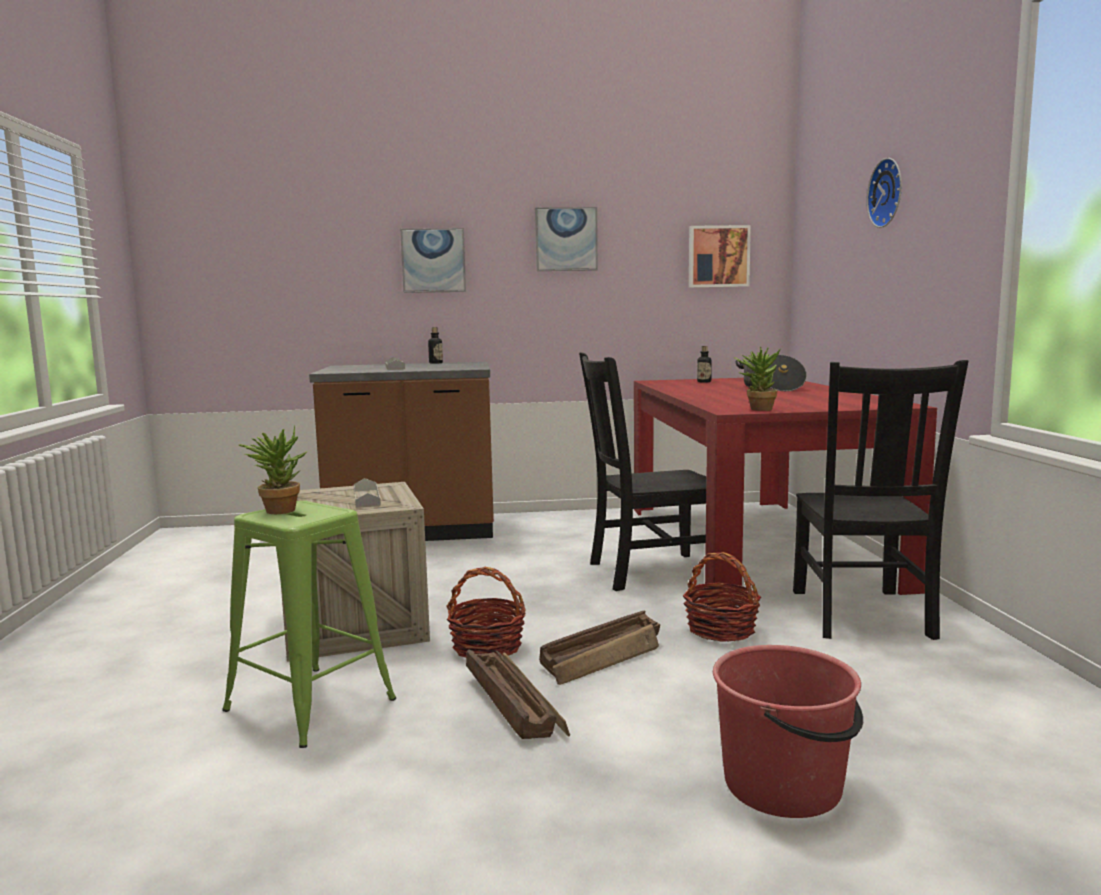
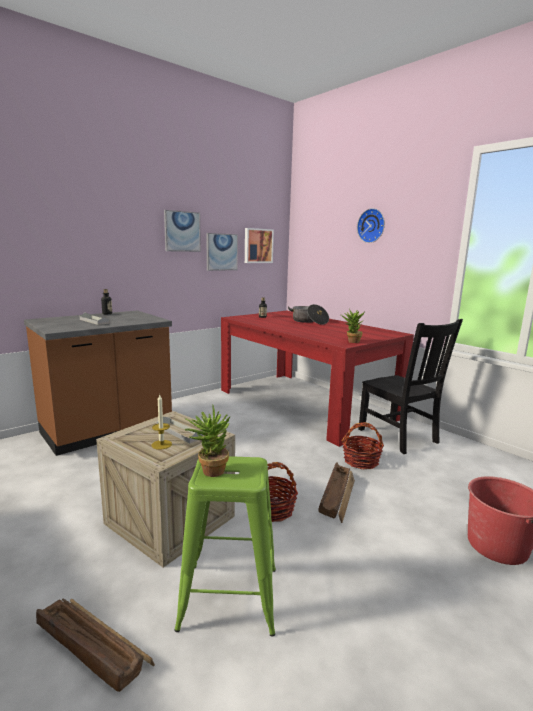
camera: 35 degrees left, 5 degrees up
(326, 504) = (161, 444): none -> candle
(433, 260) = (98, 241): picture -> picture (221, 252)
(513, 705) = (339, 546): crate -> crate (92, 648)
(648, 572) = (282, 432): black chair -> none

